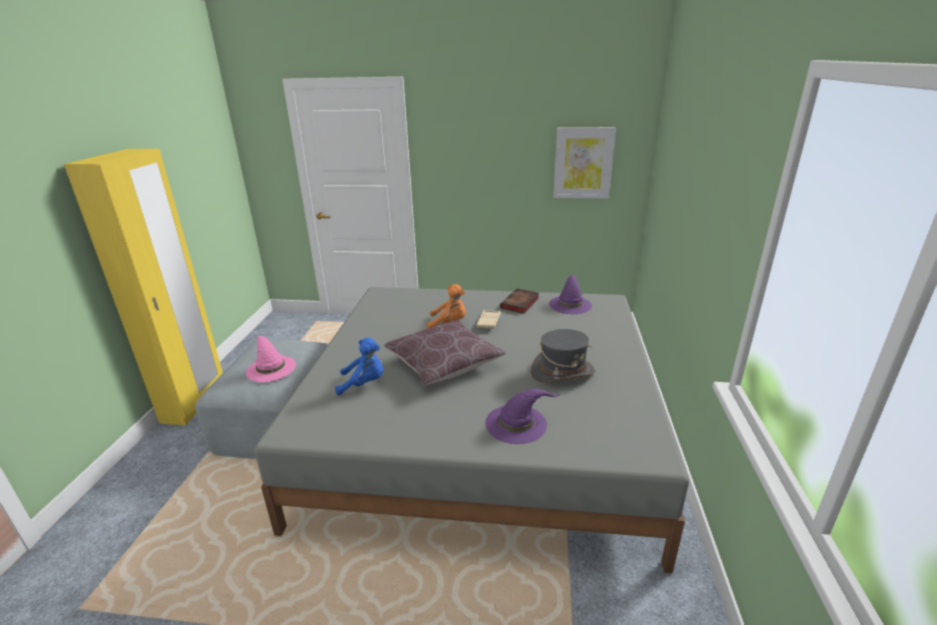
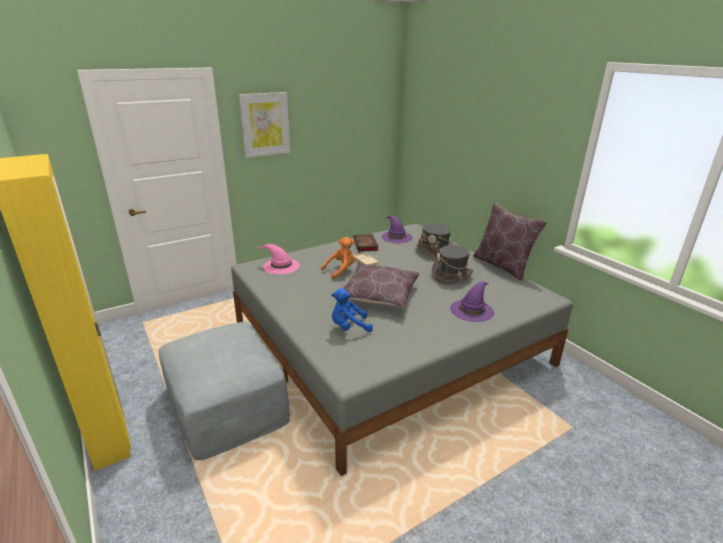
camera: 40 degrees left, 0 degrees up
(270, 368) = (229, 354): pink hat -> pink hat (280, 266)
(364, 384) = (349, 327): blue plush toy -> blue plush toy turned 150 degrees counterclockwise
(583, 163) = (357, 133): picture -> picture (265, 124)
(590, 335) = (434, 251): none -> grey hat
(655, 386) = (503, 266): none -> brown pillow

